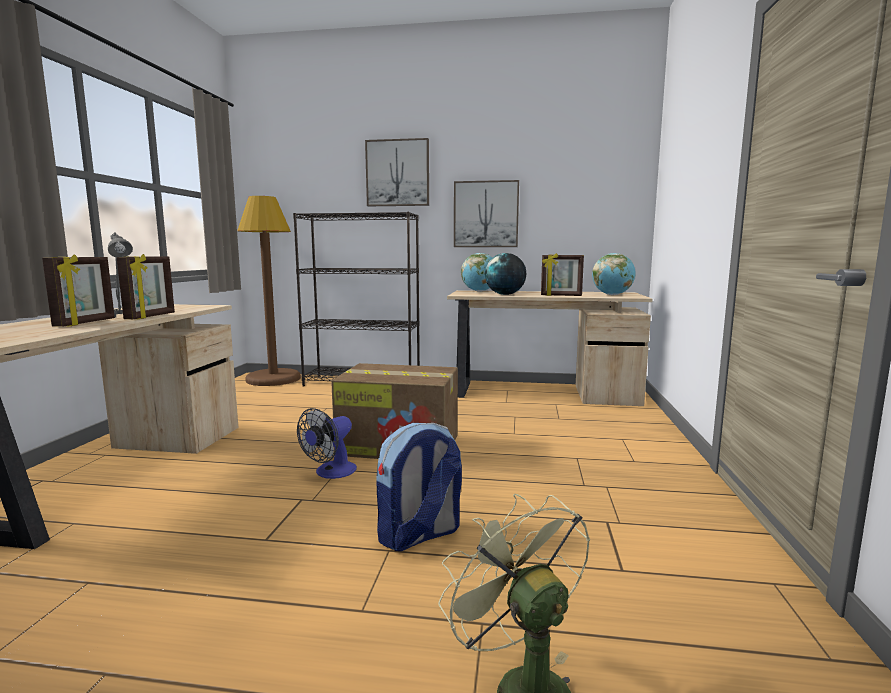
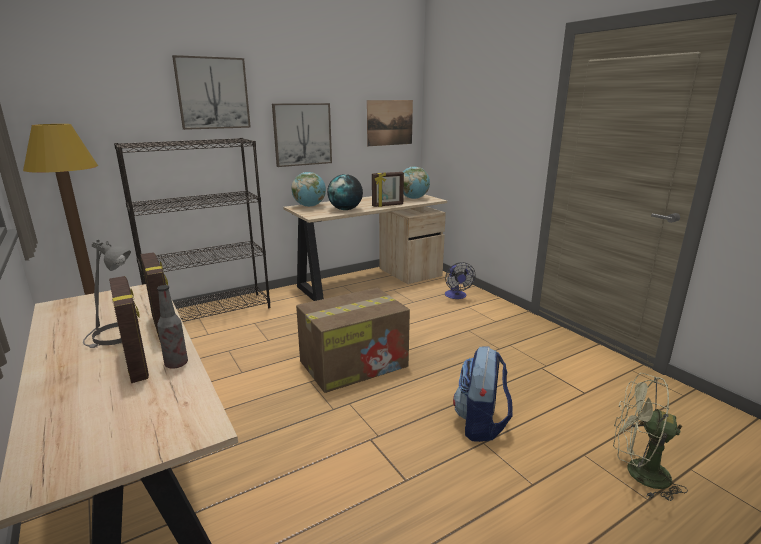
camera: 40 degrees left, 10 degrees up
(95, 326) = (176, 364): none -> bottle
(330, 473) = (349, 408): fan -> fan (456, 296)
(603, 203) = (390, 122): none -> picture

